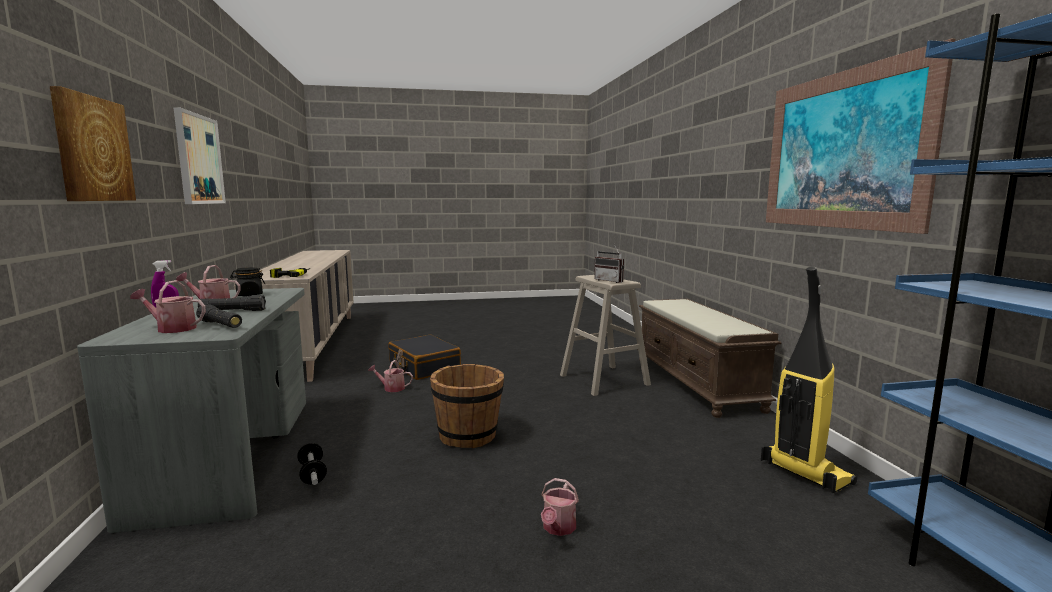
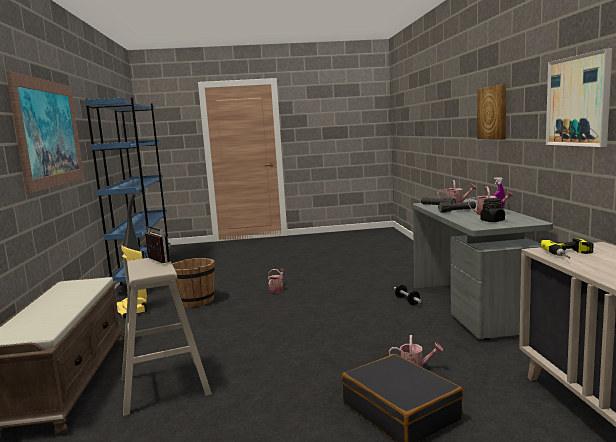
camera: 175 degrees left, 0 degrees up
(468, 436) = (320, 322): brown bucket -> brown bucket (195, 301)

